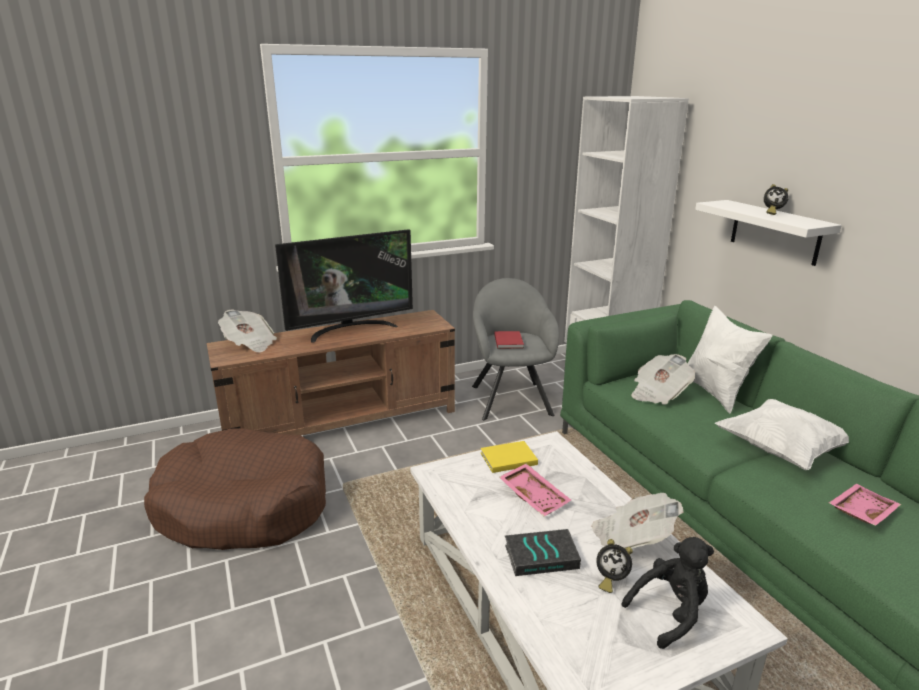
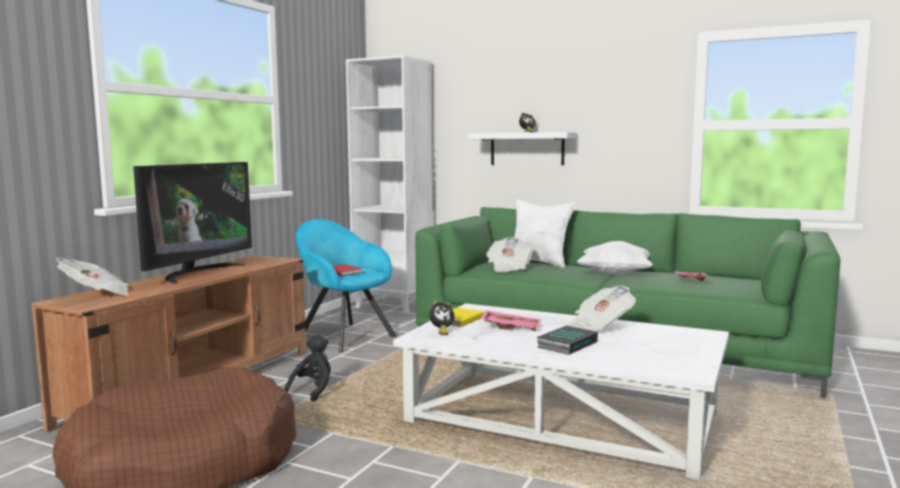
camera: 40 degrees left, 15 degrees down
(510, 397) = (343, 335): grey armchair -> turquoise armchair
(610, 580) = (620, 340): alarm clock -> alarm clock (441, 331)
(670, 613) = (670, 340): black plush toy -> black plush toy (312, 391)

